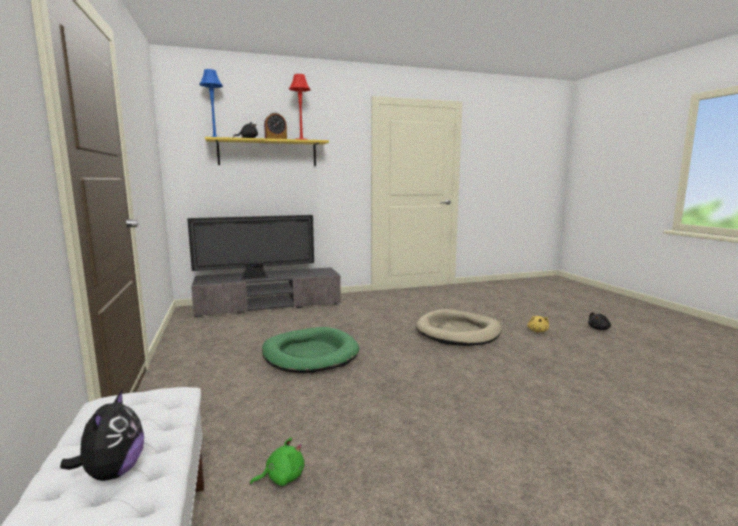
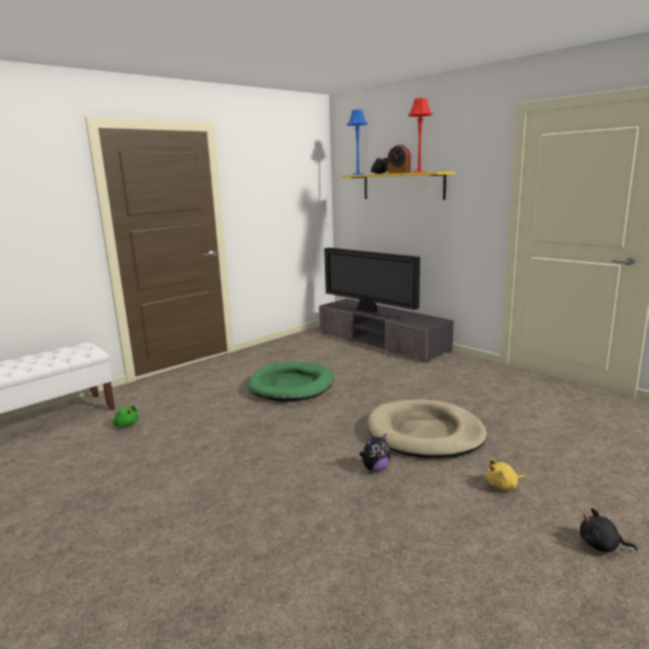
camera: 65 degrees right, 5 degrees up
(112, 473) = (25, 363): plush toy -> plush toy (375, 468)

